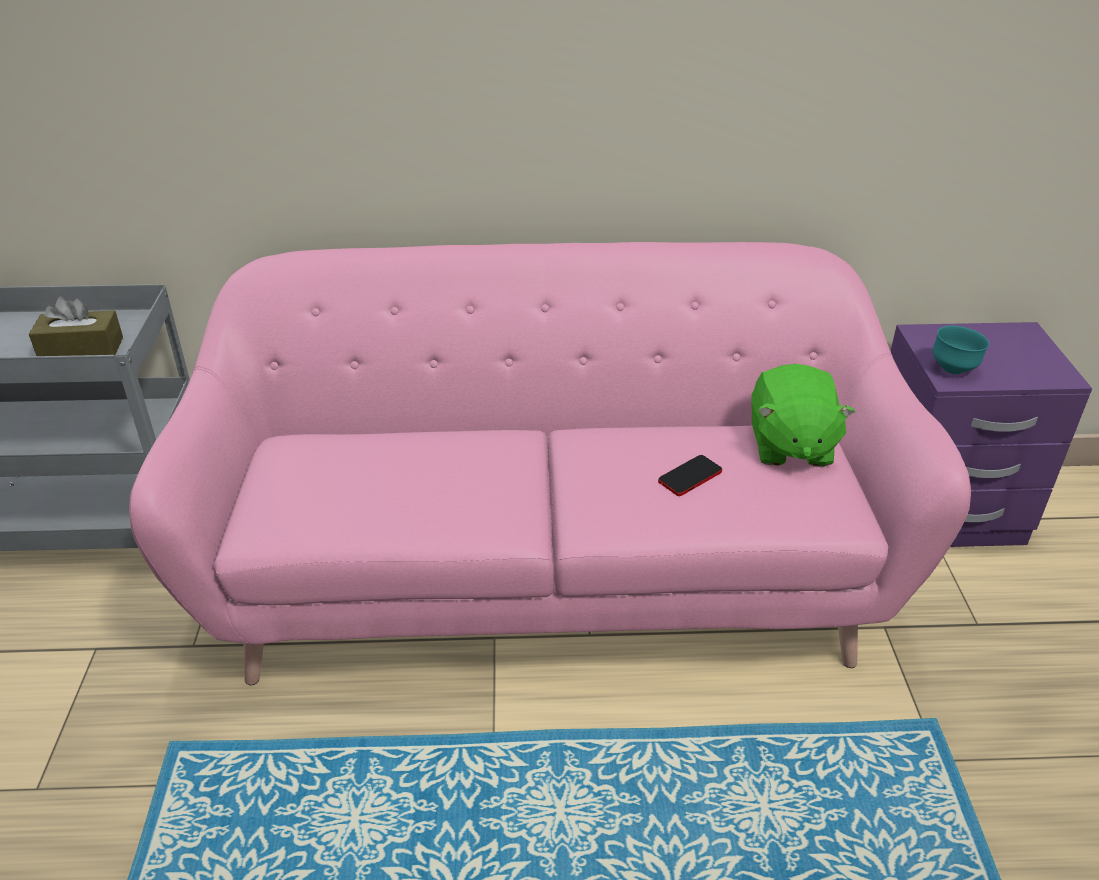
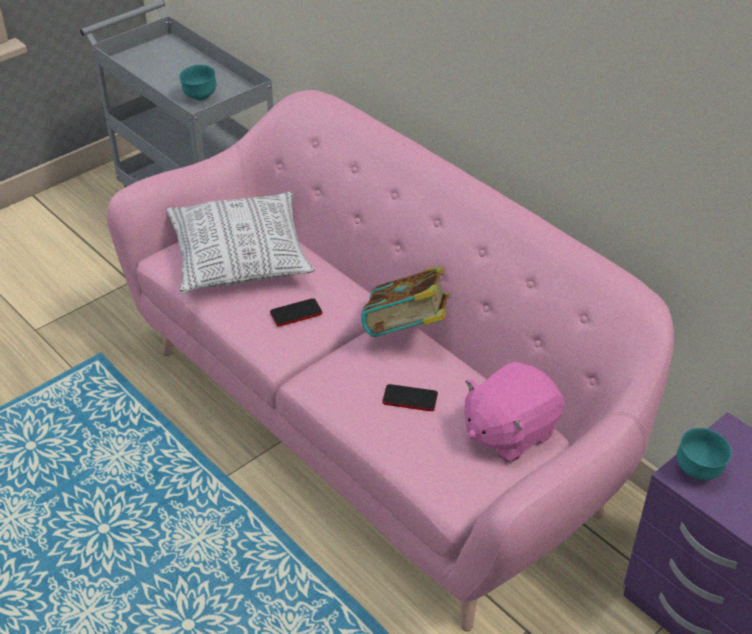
camera: 50 degrees right, 5 degrees up
(81, 349) = (200, 98): brown tissue box -> turquoise bowl
(339, 480) = (240, 259): none -> pillow
(479, 485) = (296, 313): none -> phone
(591, 434) = (407, 332): none -> book
(790, 446) = (508, 432): green plush toy -> pink plush toy

